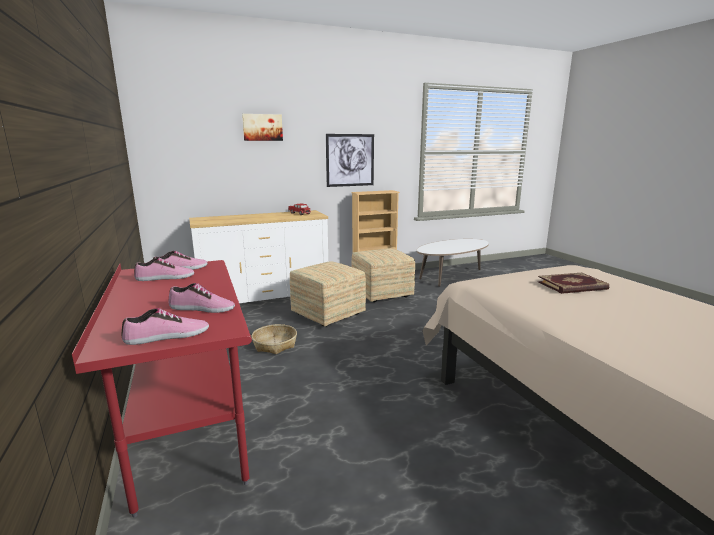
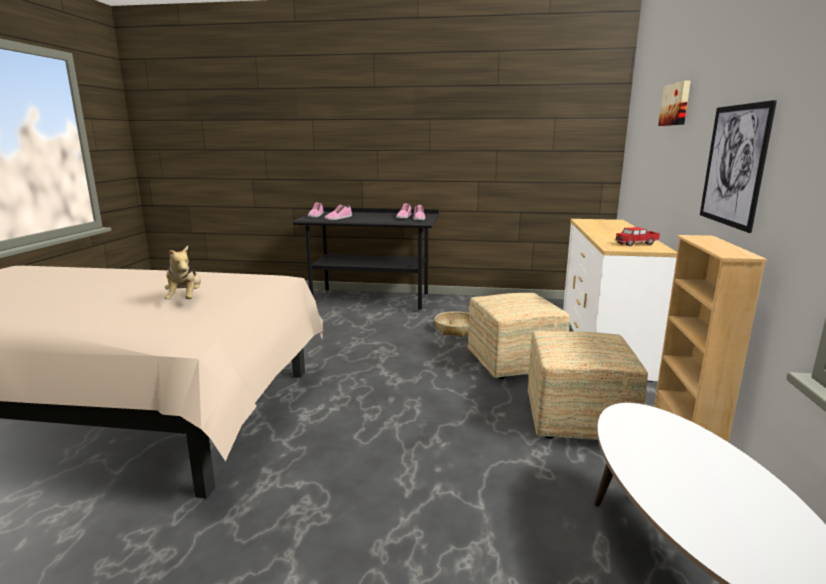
camera: 120 degrees right, 0 degrees up
(190, 430) = (371, 301): red desk -> black desk
(572, 286) = (185, 299): book -> plush toy

